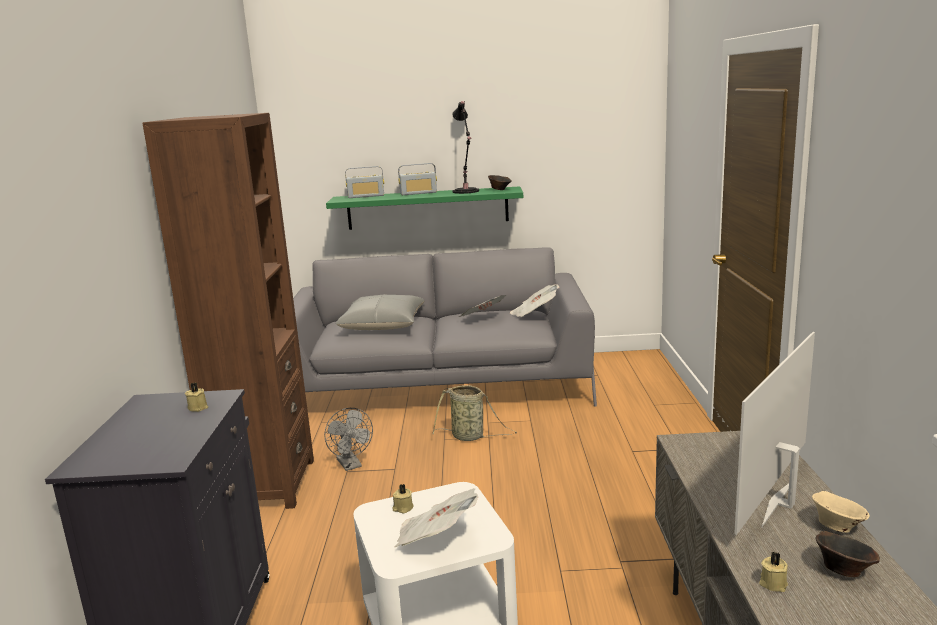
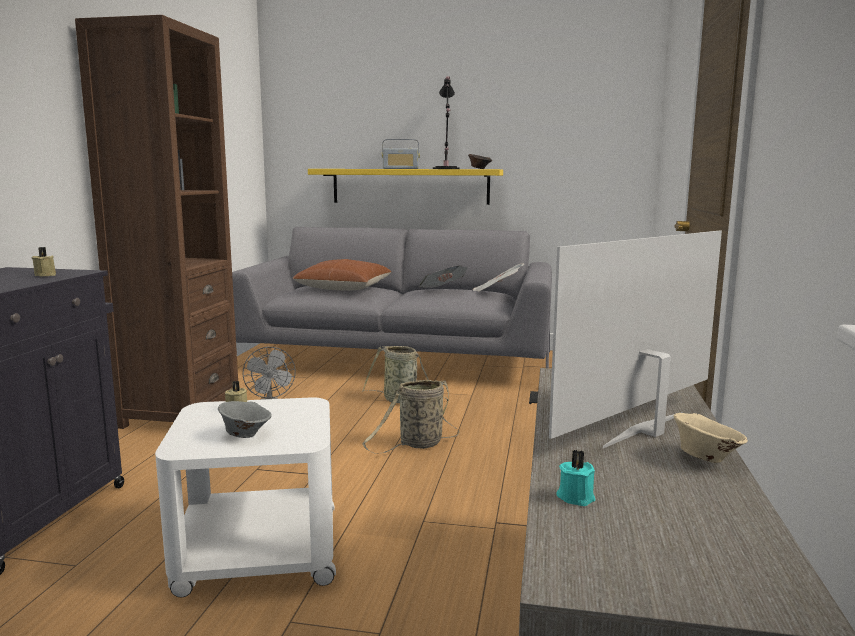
camera: 10 degrees right, 5 degrees down
(366, 196) = (350, 168): radio -> none
(383, 324) = (343, 288): grey pillow -> brown pillow
(427, 208) = (410, 186): green shelf -> yellow shelf
(436, 538) = (245, 435): newspaper -> grey bowl
(512, 487) = (418, 444): none -> basket
(772, 583) = (576, 497): beige candle -> turquoise candle
(843, 570) = (684, 497): brown bowl -> none

